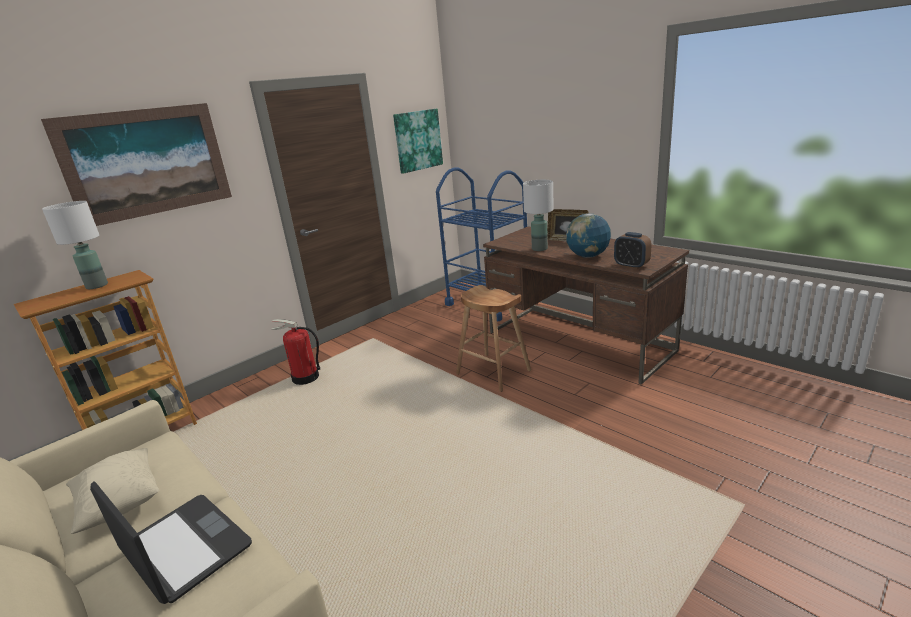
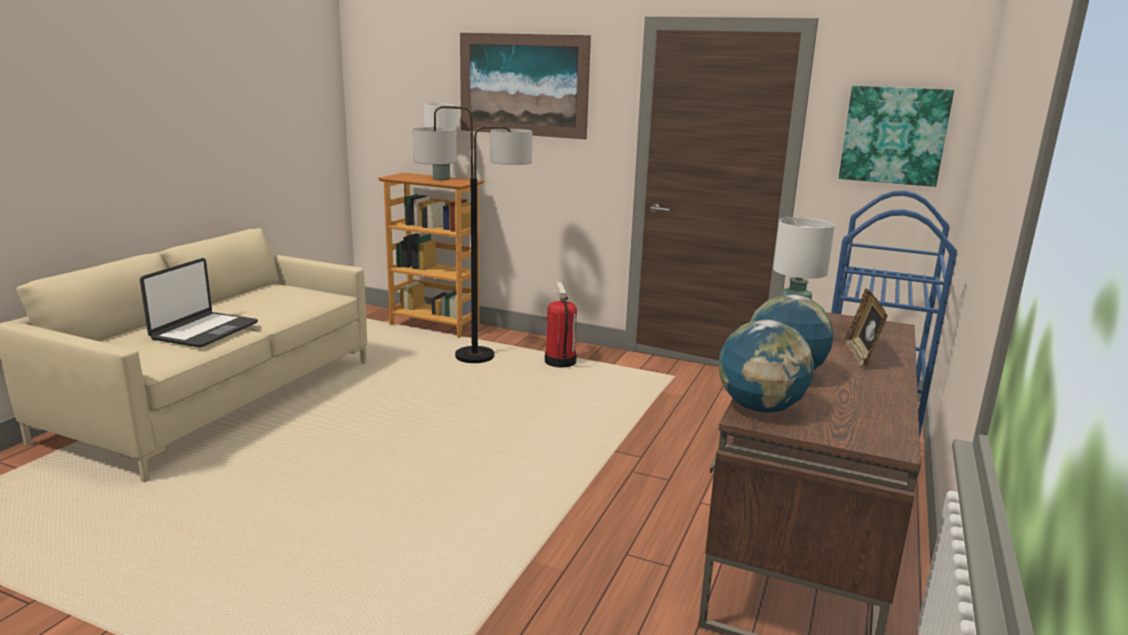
camera: 65 degrees right, 5 degrees down
(120, 503) = (258, 303): beige pillow -> none
(249, 419) = (475, 357): none -> floor lamp
(493, 372) = (647, 474): brown stool -> none
(631, 266) = (760, 408): alarm clock -> globe

